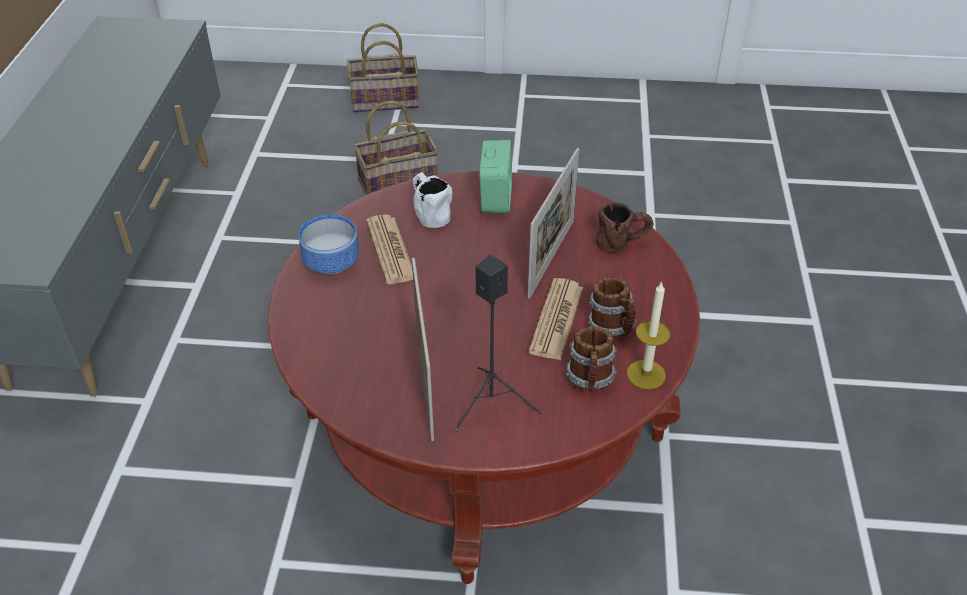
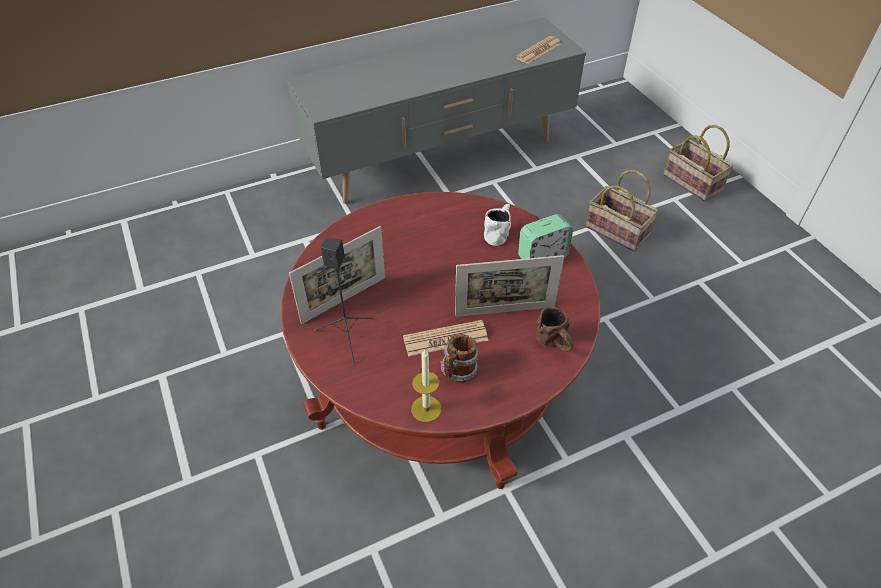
camera: 60 degrees right, 5 degrees up
(333, 264) = (416, 214): bowl -> none
(390, 250) = (448, 232): newspaper -> newspaper (538, 51)
(590, 381) = (399, 380): mug -> none

